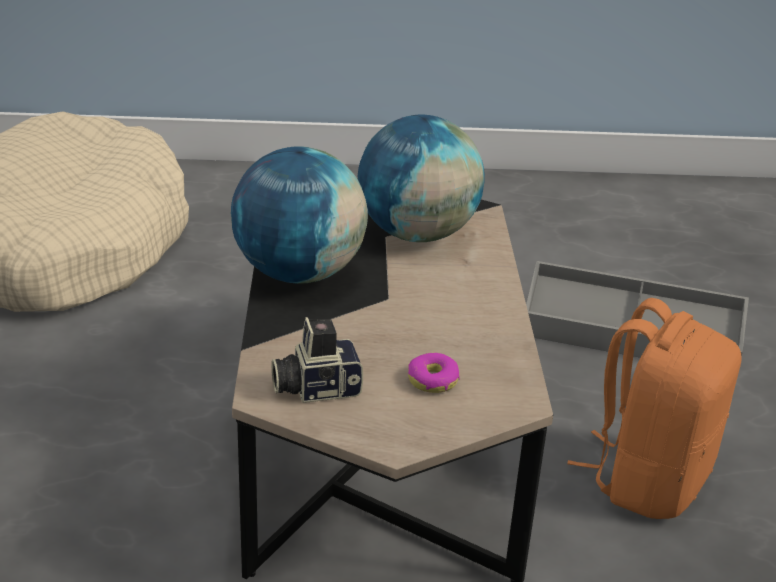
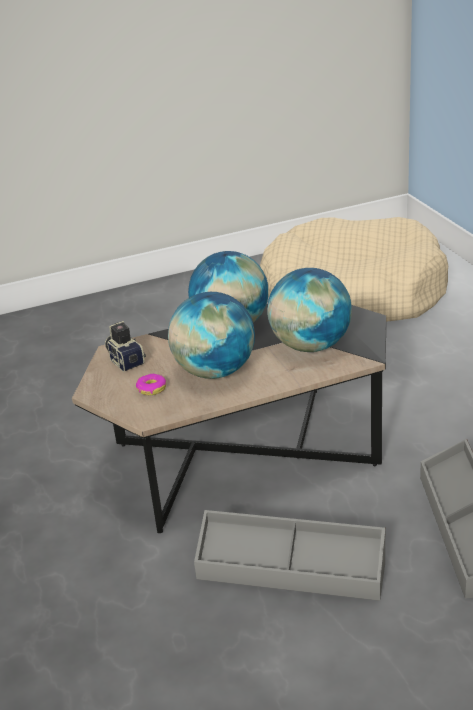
camera: 75 degrees right, 0 degrees up
(425, 316) = (215, 371): none -> globe
(648, 479) = (291, 569): orange backpack -> grey storage box

